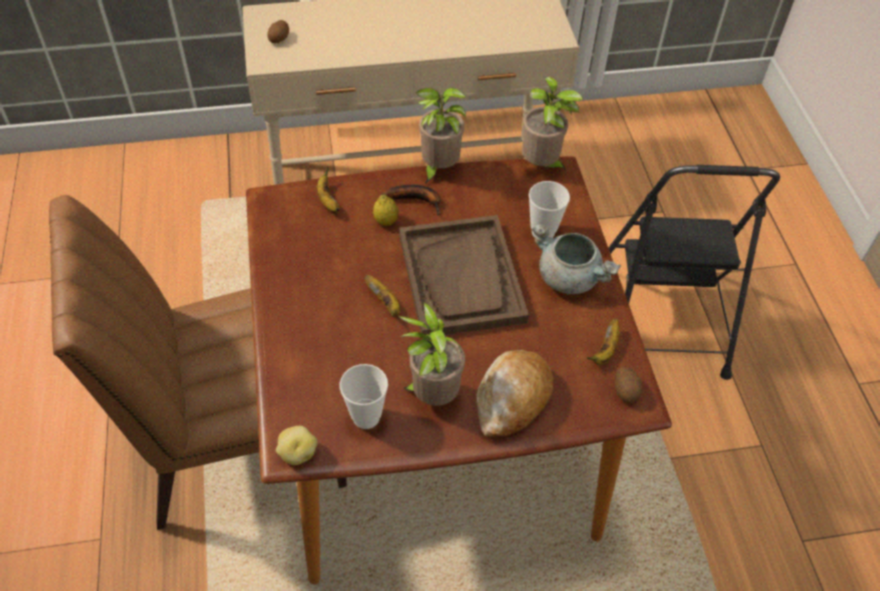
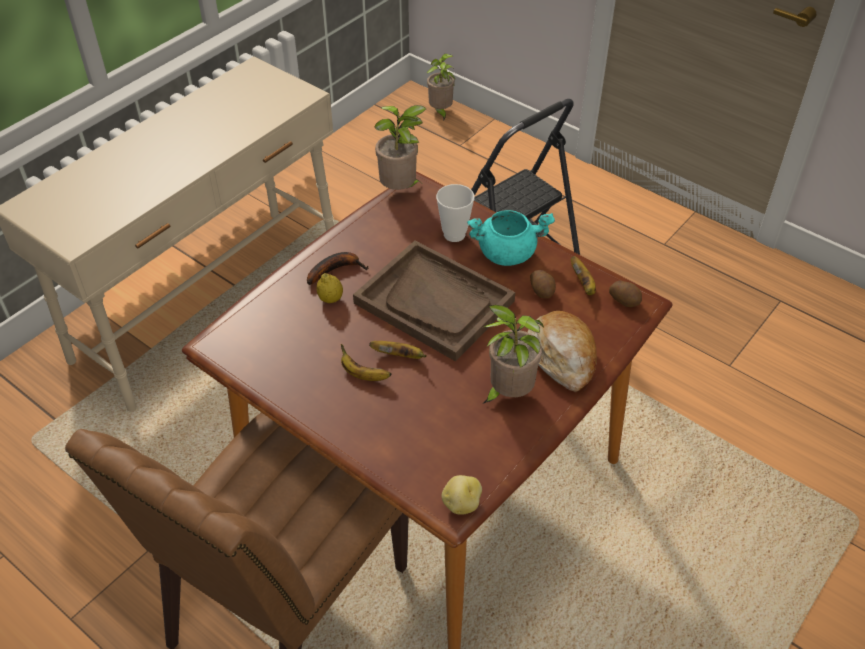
camera: 40 degrees left, 5 degrees down
(279, 39) = (65, 216): potato -> potato (542, 291)
(327, 200) = (264, 313): banana -> banana (363, 375)
(366, 417) = (480, 442): cup -> none
(438, 169) = (326, 237): potted plant -> potted plant (440, 112)
(570, 277) = (507, 253): grey cooking pot -> turquoise cooking pot

